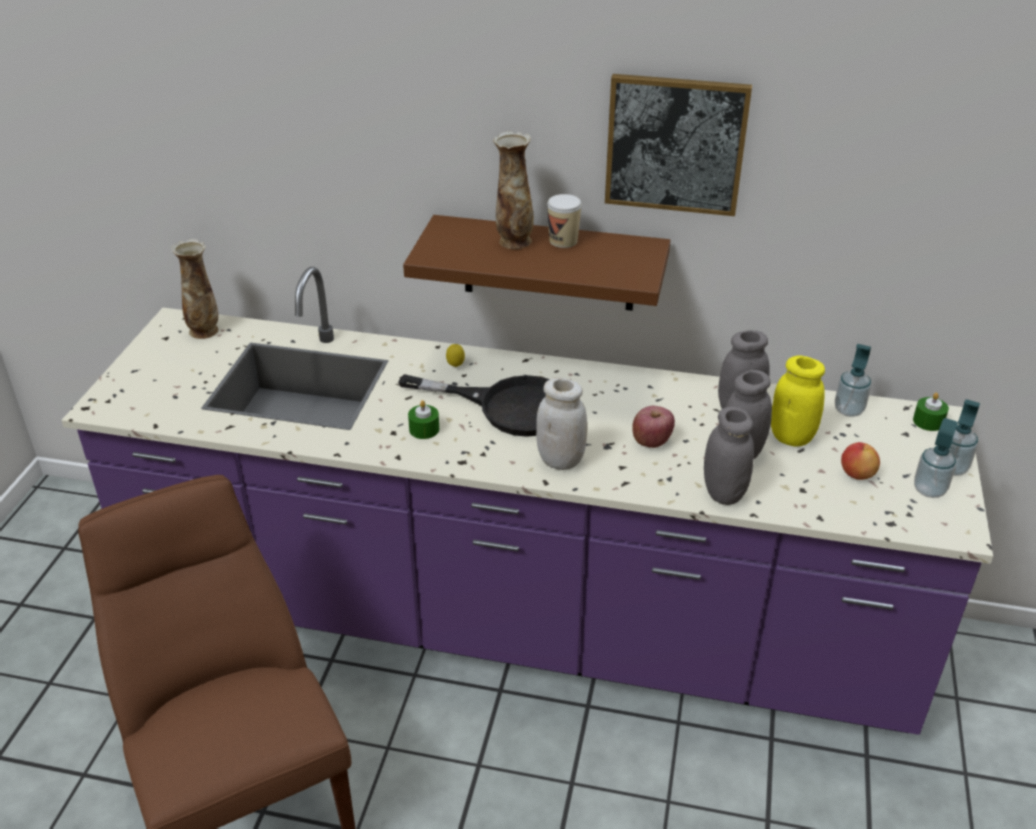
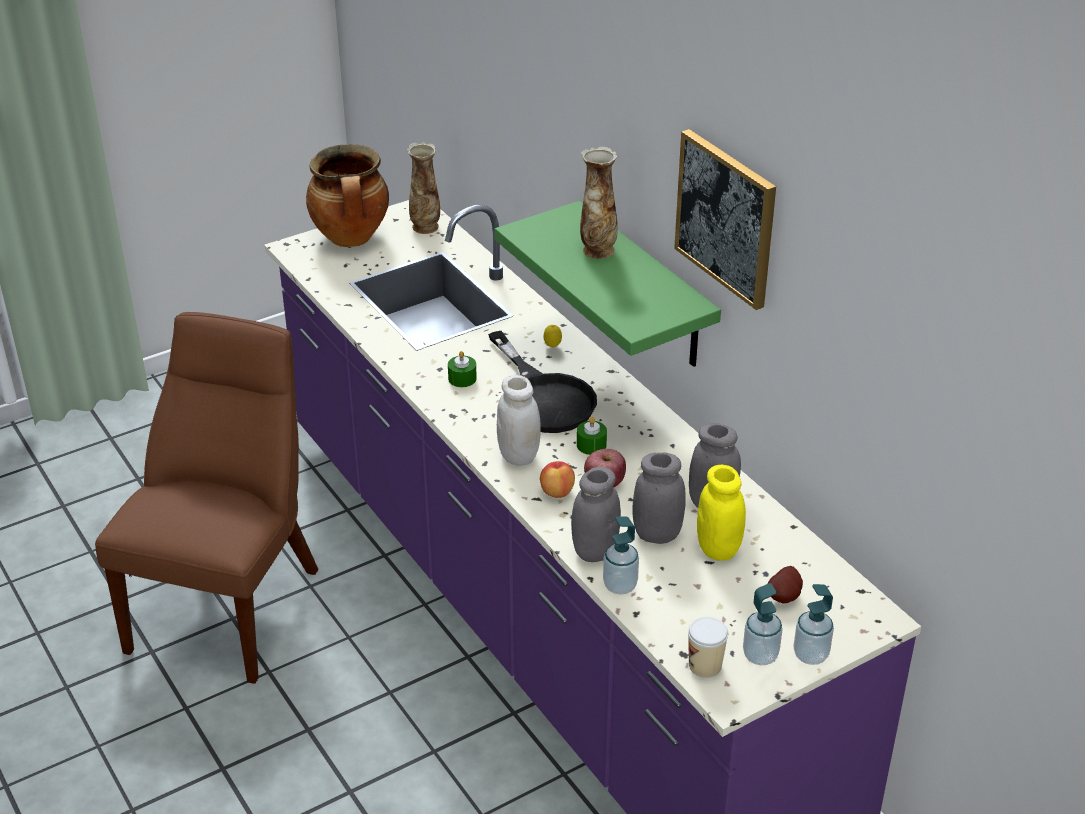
camera: 45 degrees right, 0 degrees up
(147, 372) = (352, 239): none -> cooking pot
(549, 263) = (645, 288): brown shelf -> green shelf
(563, 241) = (634, 268): cup -> cup (705, 665)
(848, 410) = (805, 560): soap dispenser -> soap dispenser (620, 585)
(856, 474) = (721, 606): apple -> apple (557, 492)
(878, 441) = (785, 597): none -> potato
(928, 421) = (860, 612): green candle -> green candle (591, 445)

